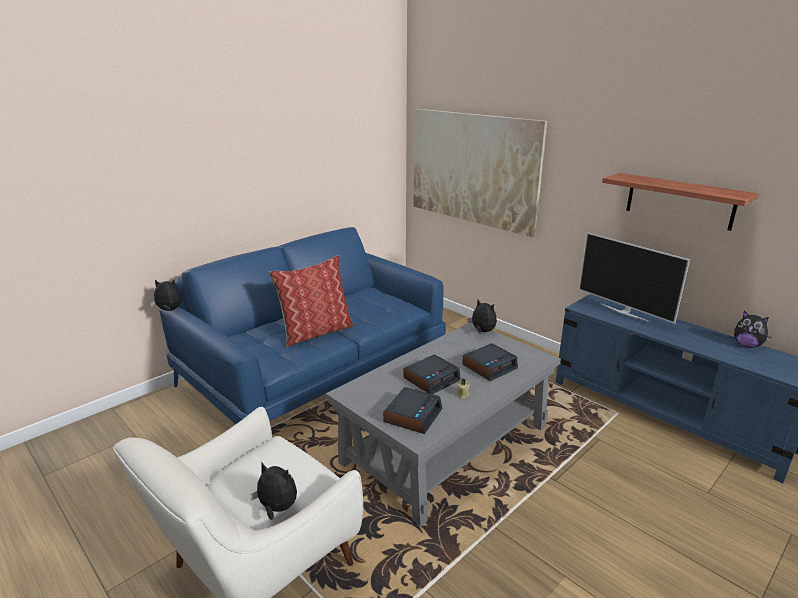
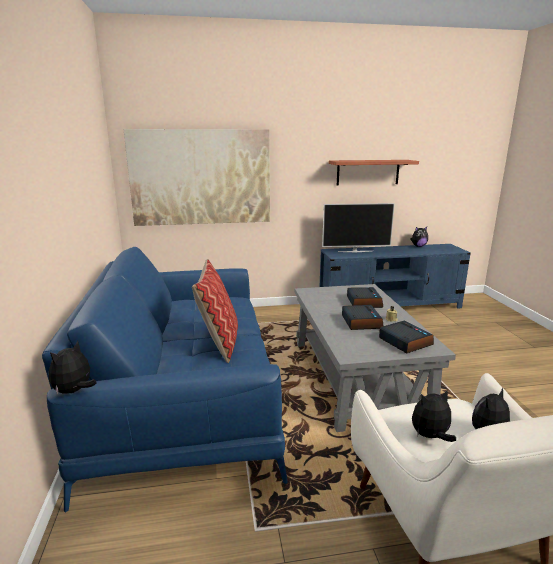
camera: 55 degrees left, 5 degrees down
(482, 331) = (314, 289): plush toy -> plush toy (430, 436)

